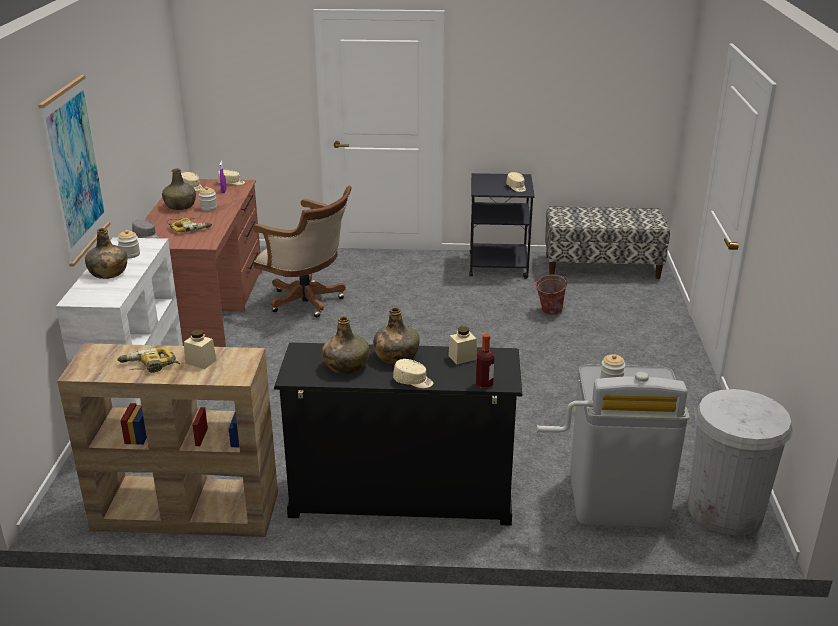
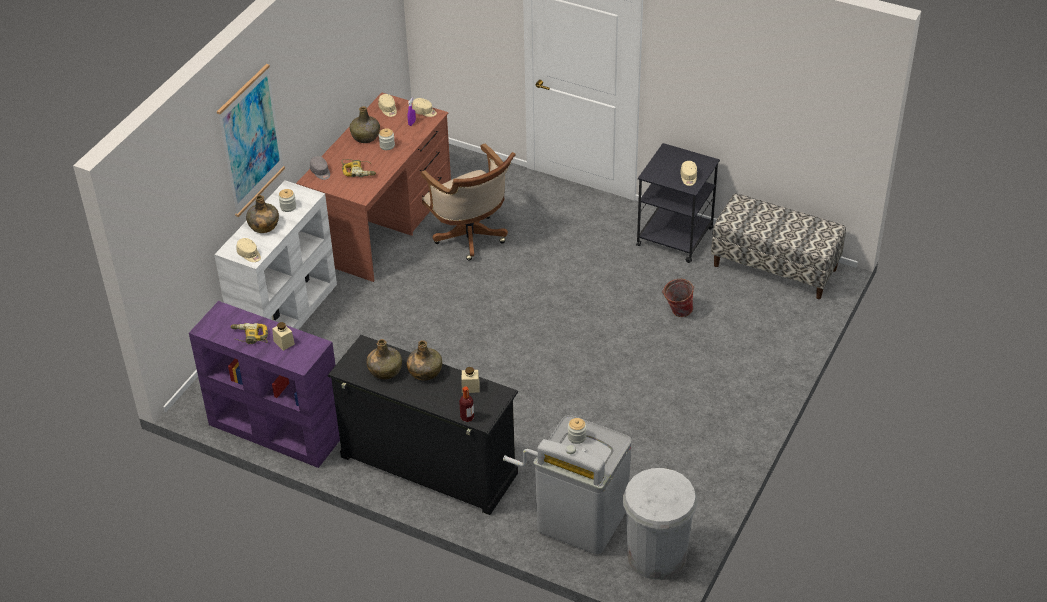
camera: 25 degrees right, 15 degrees up
(186, 512) = (276, 430): brown bookcase -> purple bookcase
(413, 381) = (421, 399): beige cap -> beige cap (249, 254)

